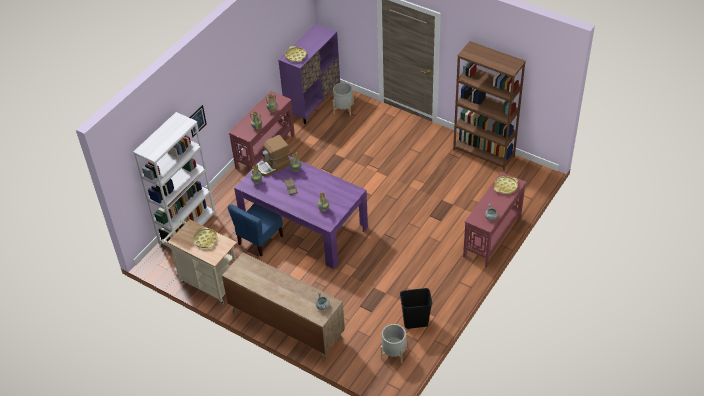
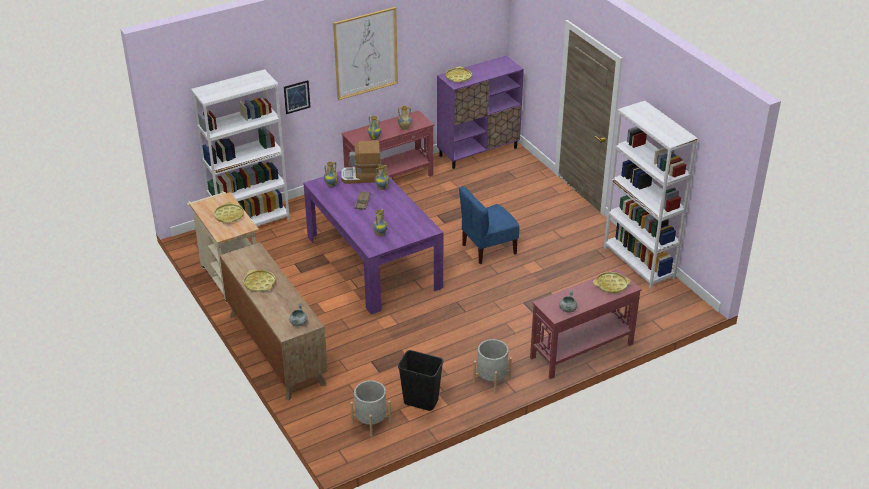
camera: 25 degrees right, 10 degrees down
(233, 66) = (365, 53): none -> picture
(260, 240) = (315, 259): blue chair -> blue chair (488, 249)
(270, 286) = (259, 283): none -> yellow tray
(343, 108) = (507, 168): grey planter -> grey planter (491, 380)
(484, 153) = (639, 263): brown bookcase -> white bookcase

